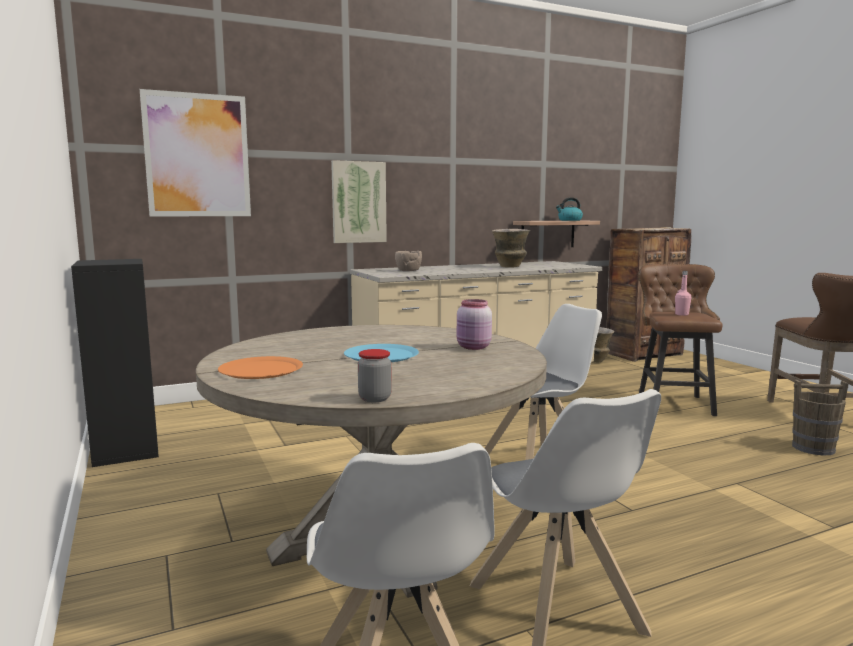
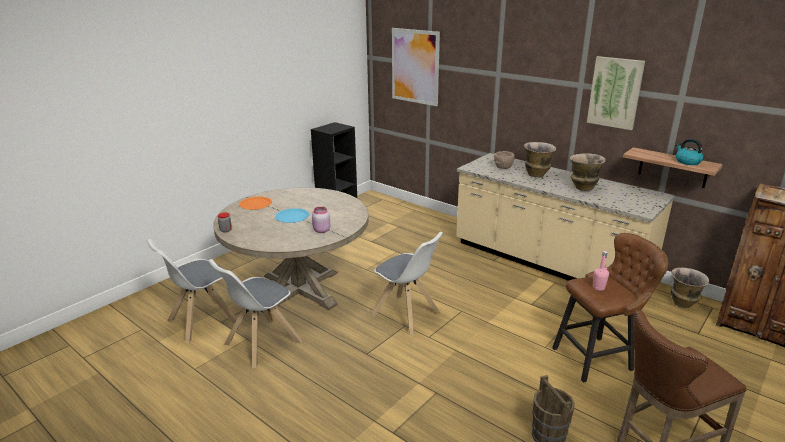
camera: 65 degrees right, 15 degrees up
(358, 202) = (501, 108): picture -> picture (615, 92)
(452, 268) = (537, 175): none -> vase

